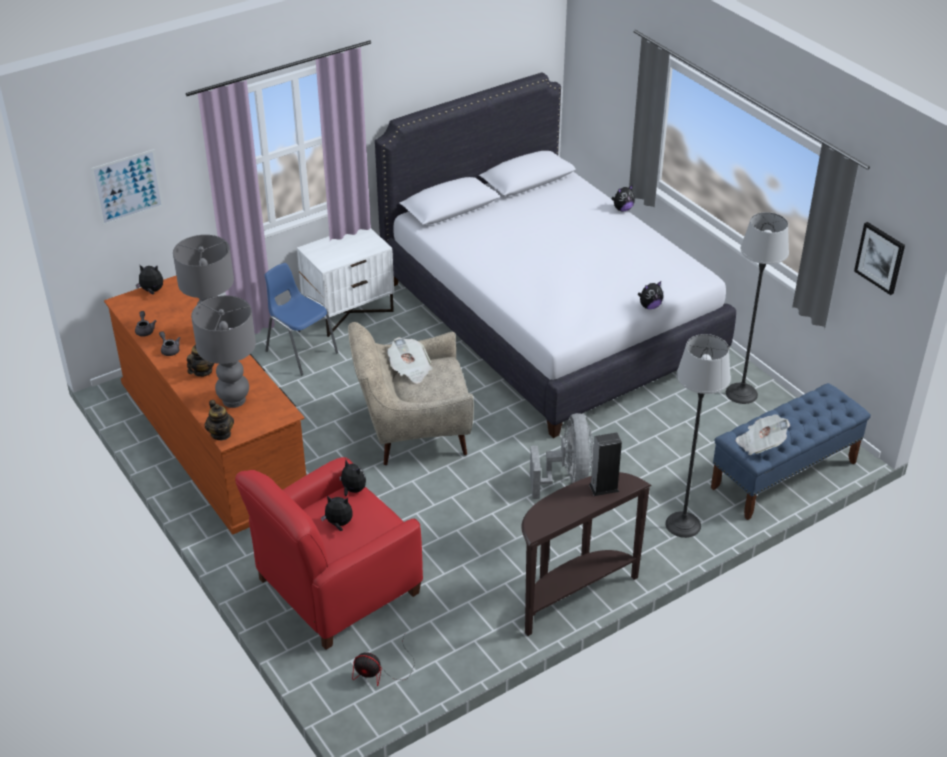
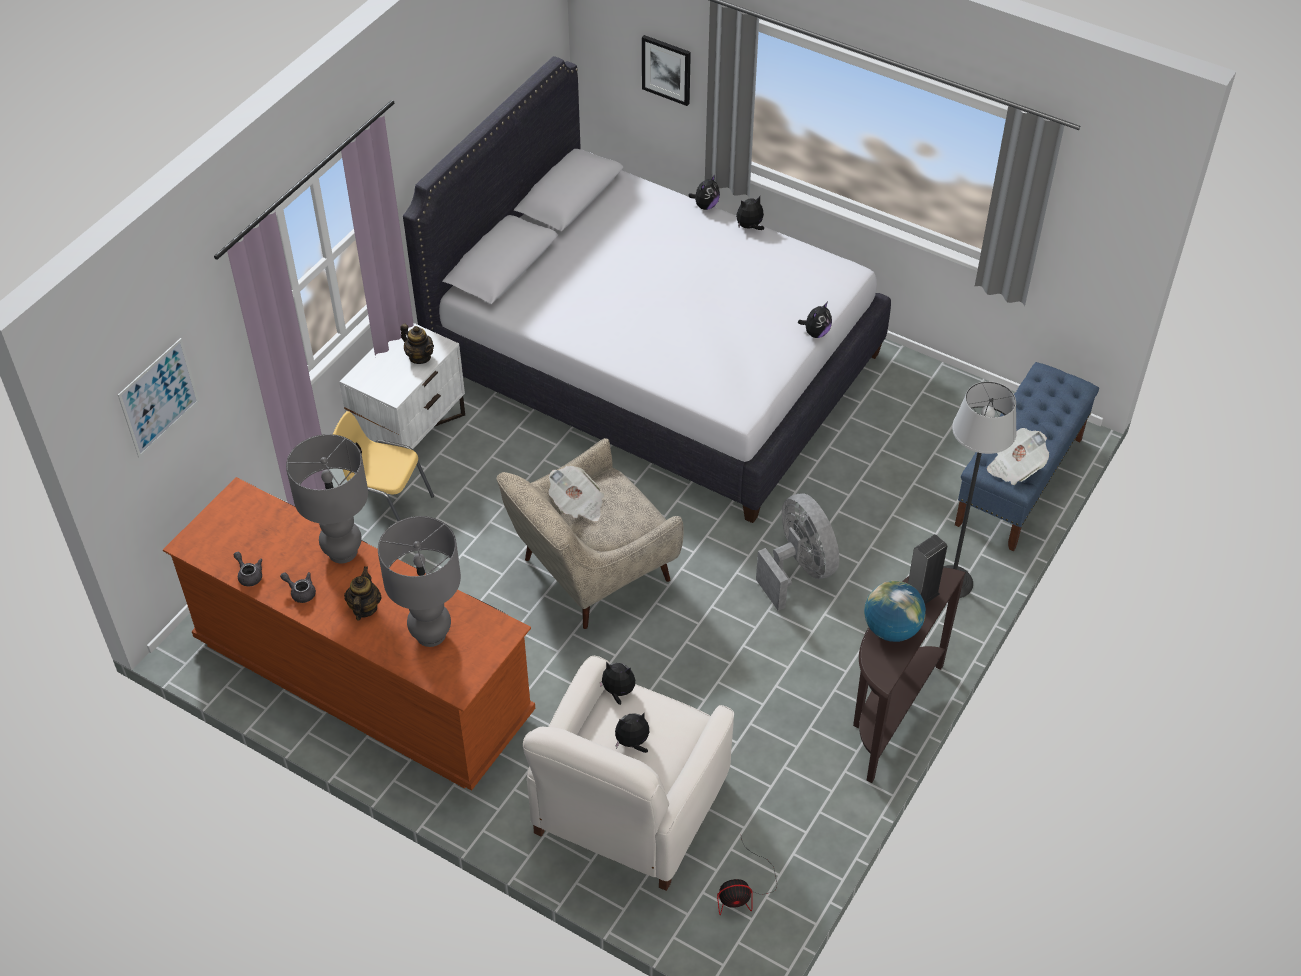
camera: 25 degrees left, 10 degrees up
(152, 291) = (218, 515): plush toy -> plush toy (750, 227)
(221, 434) = (447, 687): teapot -> teapot (420, 357)
(301, 352) = (387, 510): blue chair -> yellow chair
(336, 587) = (629, 807): red armchair -> white armchair
(564, 502) = (891, 629): none -> globe
(741, 393) = (920, 392): floor lamp -> none
(880, 257) = (1092, 218): picture -> picture (667, 69)

